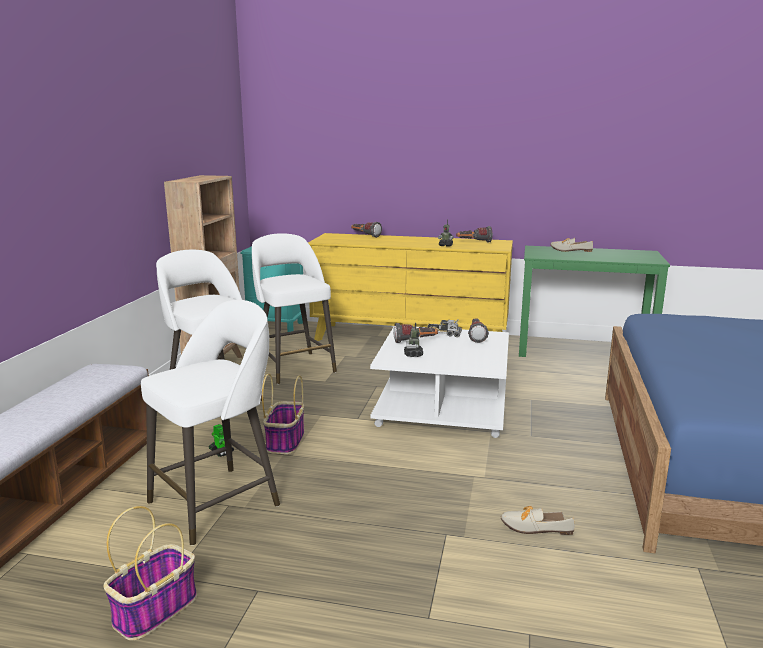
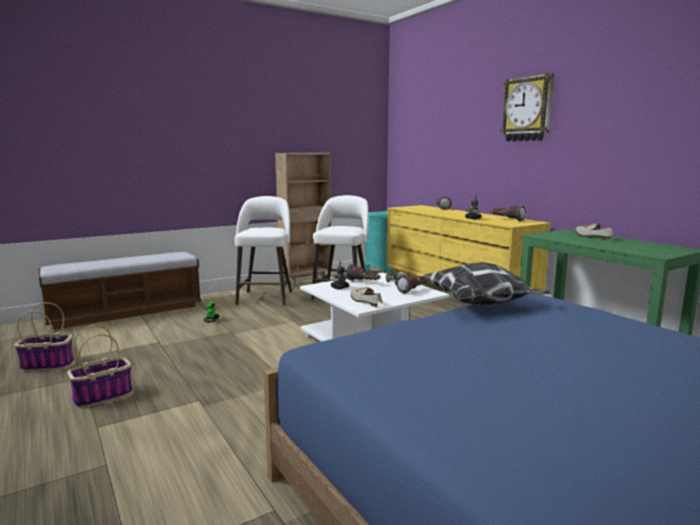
camera: 45 degrees right, 5 degrees down
(218, 502) = (158, 339): white stool -> none
(285, 441) = (247, 326): basket -> basket (103, 396)
(475, 123) = (528, 109): none -> wall clock
(531, 527) = (245, 423): shoe -> shoe (364, 301)
(659, 334) = (481, 305): none -> pillow

